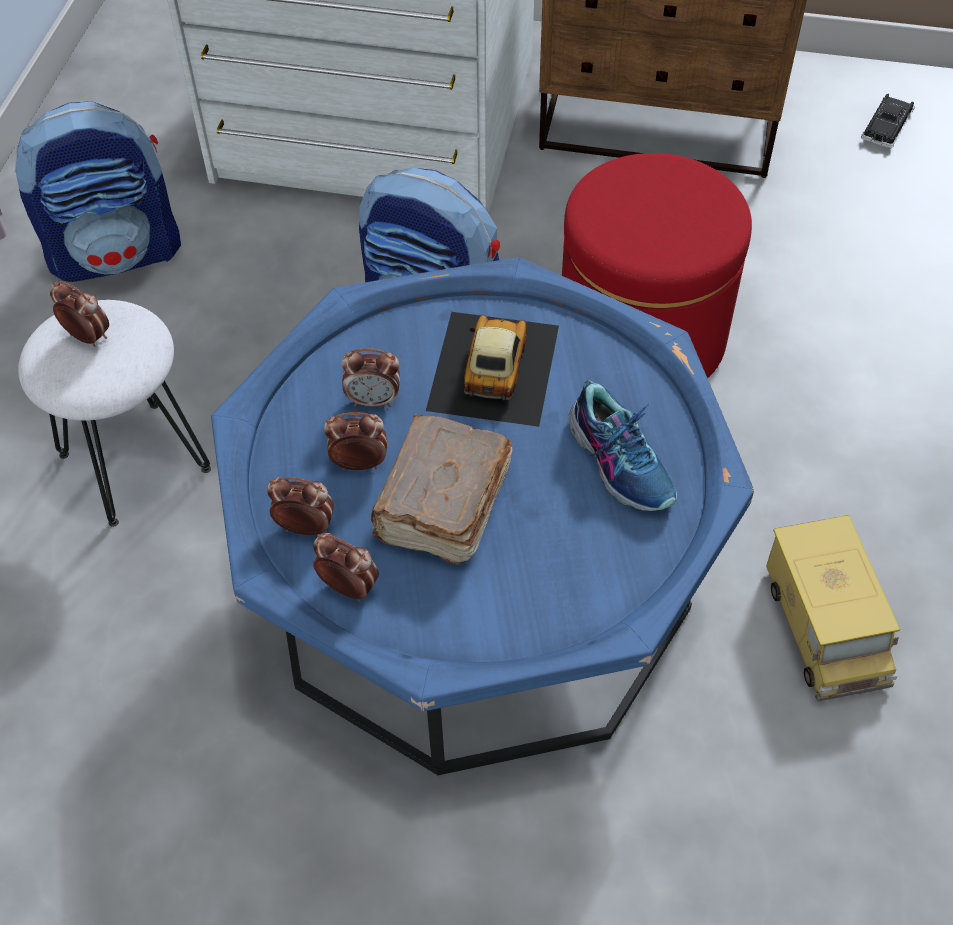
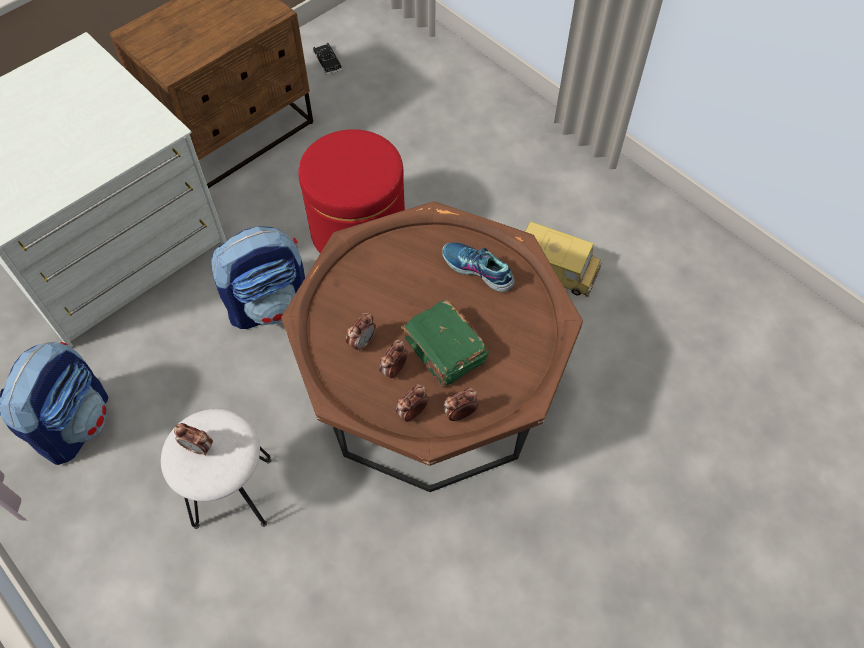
camera: 55 degrees left, 5 degrees up
(88, 337) = (199, 447): alarm clock -> alarm clock turned 135 degrees counterclockwise
(441, 505) = (445, 351): brown book -> green book
(478, 578) = (431, 380): blue coffee table -> brown coffee table
(492, 367) = (384, 284): toy car -> none
(621, 462) = (477, 270): shoe -> shoe turned 150 degrees counterclockwise

